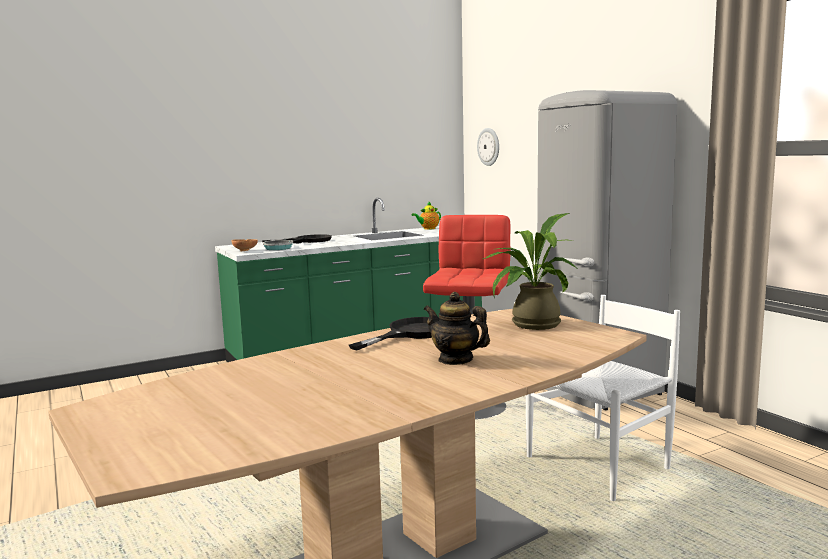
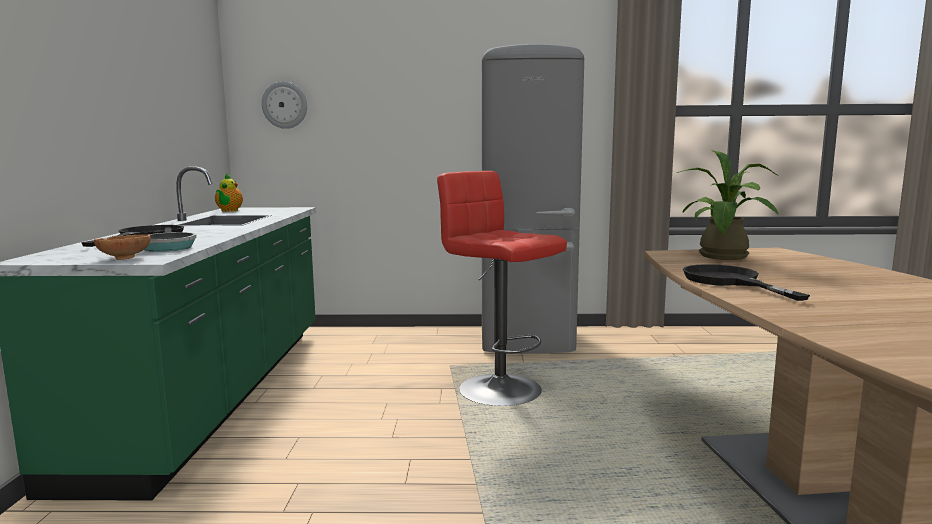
camera: 60 degrees left, 0 degrees up
(455, 360) = (848, 284): teapot -> none
(601, 464) = (680, 382): white chair -> none

